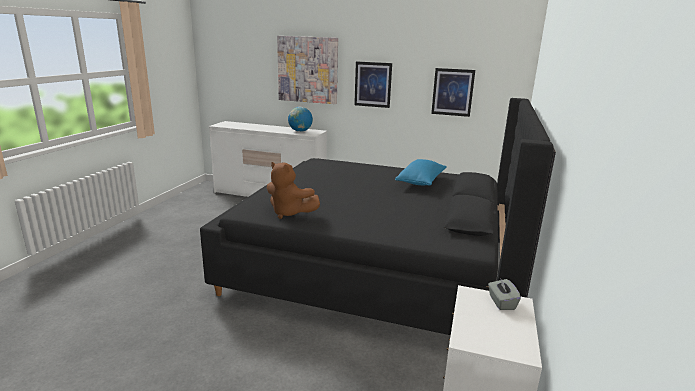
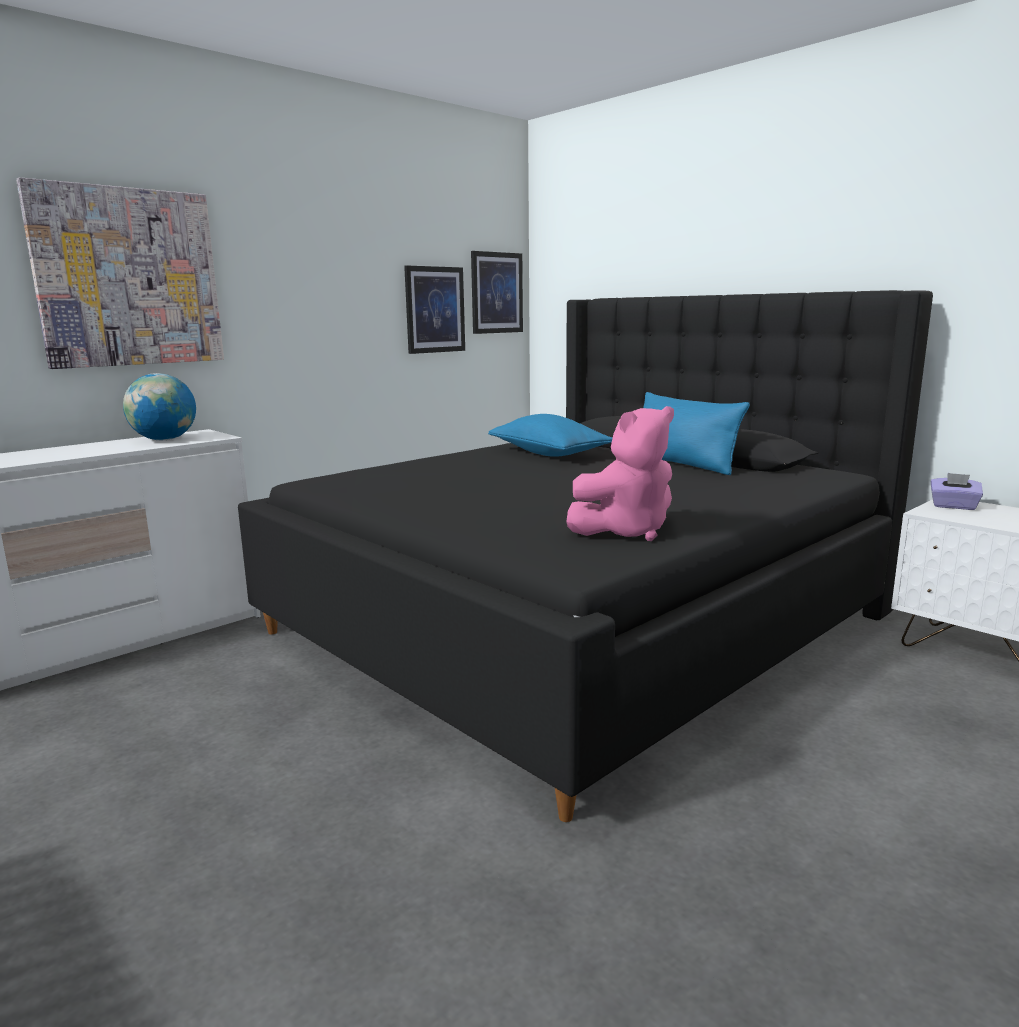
camera: 60 degrees left, 5 degrees down
(289, 213) = (625, 531): brown plush toy -> pink plush toy
(373, 84) = (296, 306): picture -> picture (496, 293)
(440, 209) = (682, 464): none -> blue pillow
(501, 302) = (953, 506): grey tissue box -> purple tissue box

